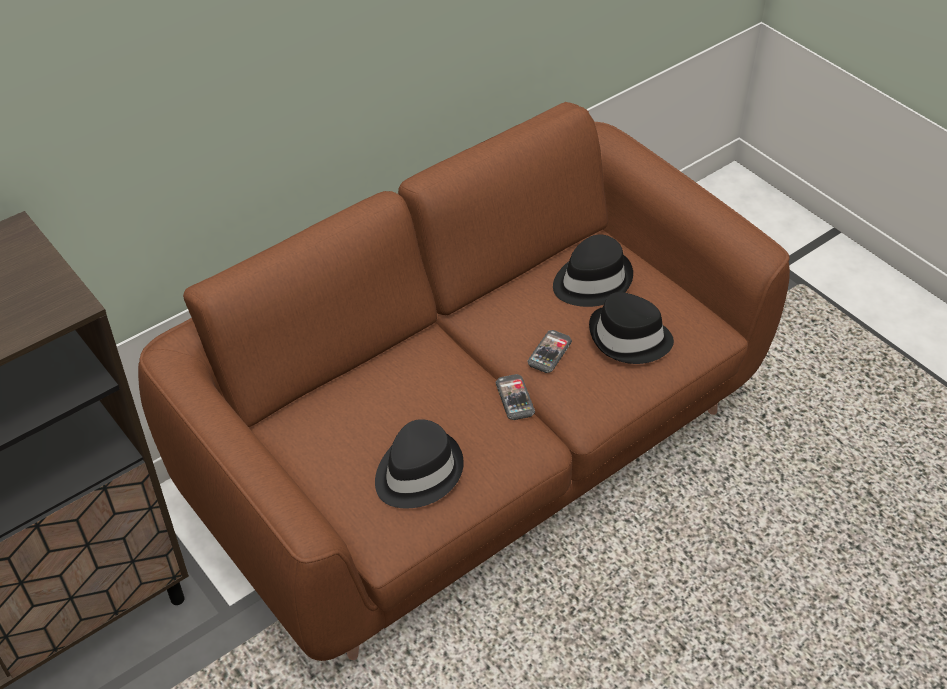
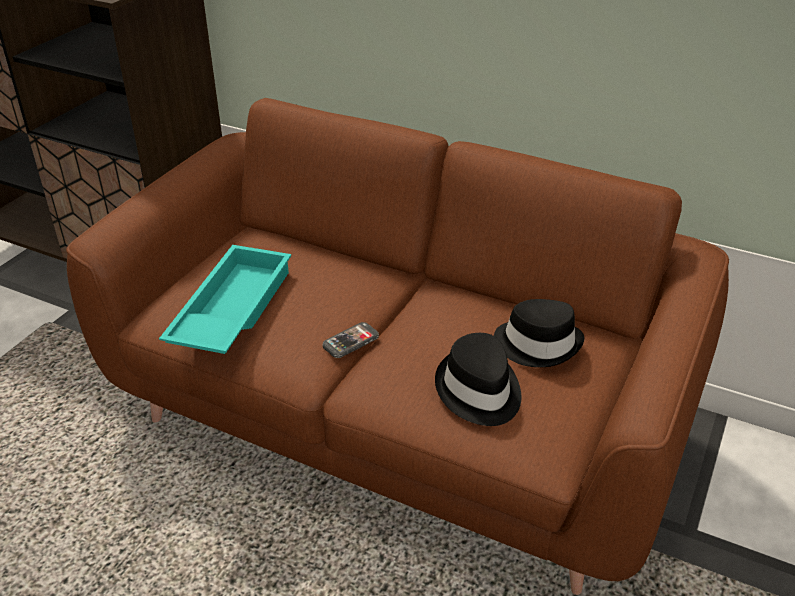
camera: 65 degrees right, 10 degrees down
(417, 472) = (230, 309): black hat -> turquoise tray
(549, 353) = (419, 344): phone -> none

